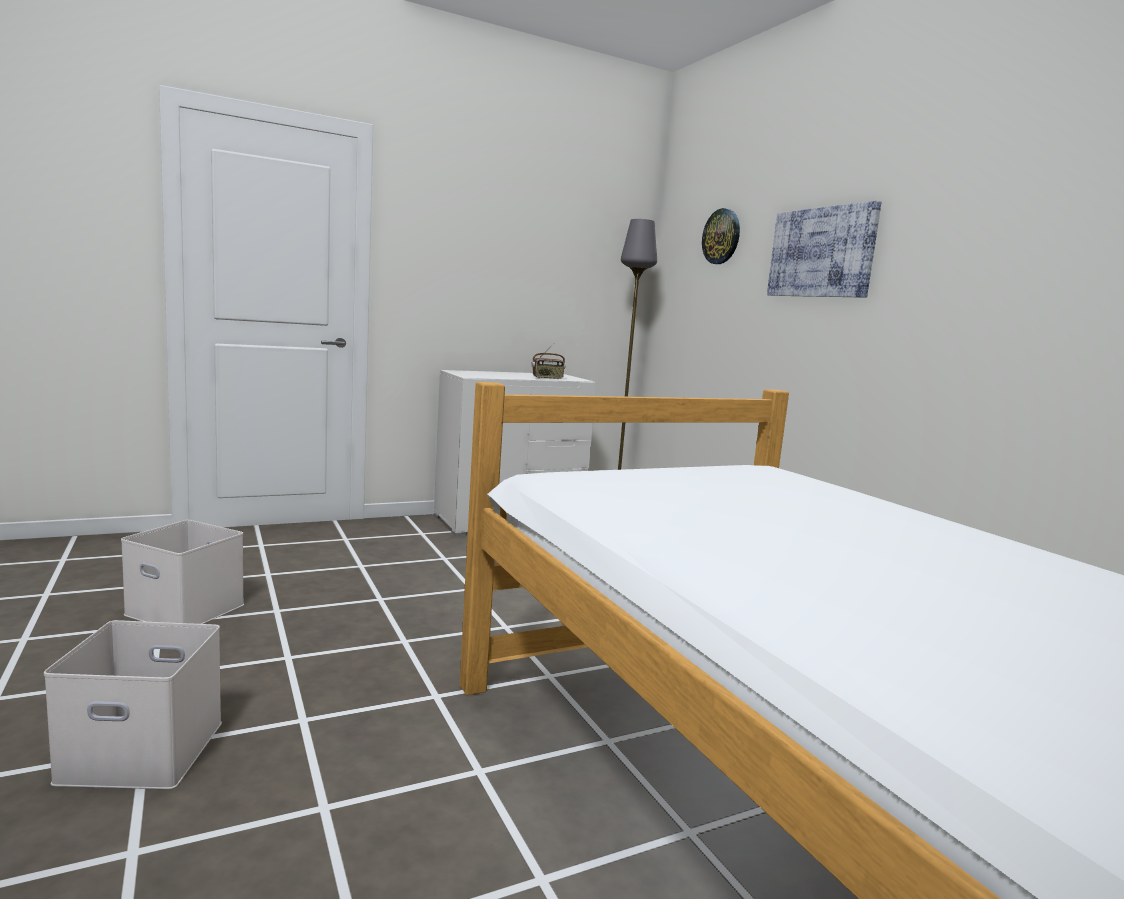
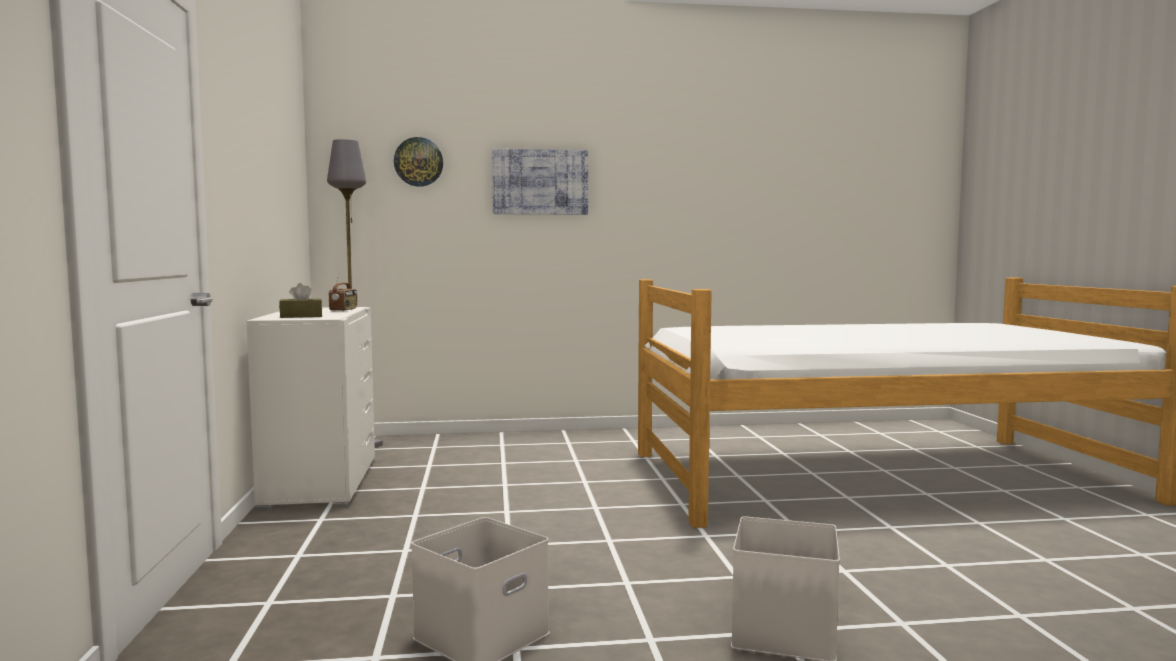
camera: 70 degrees left, 5 degrees down
(478, 374) = (301, 316): none -> brown tissue box

